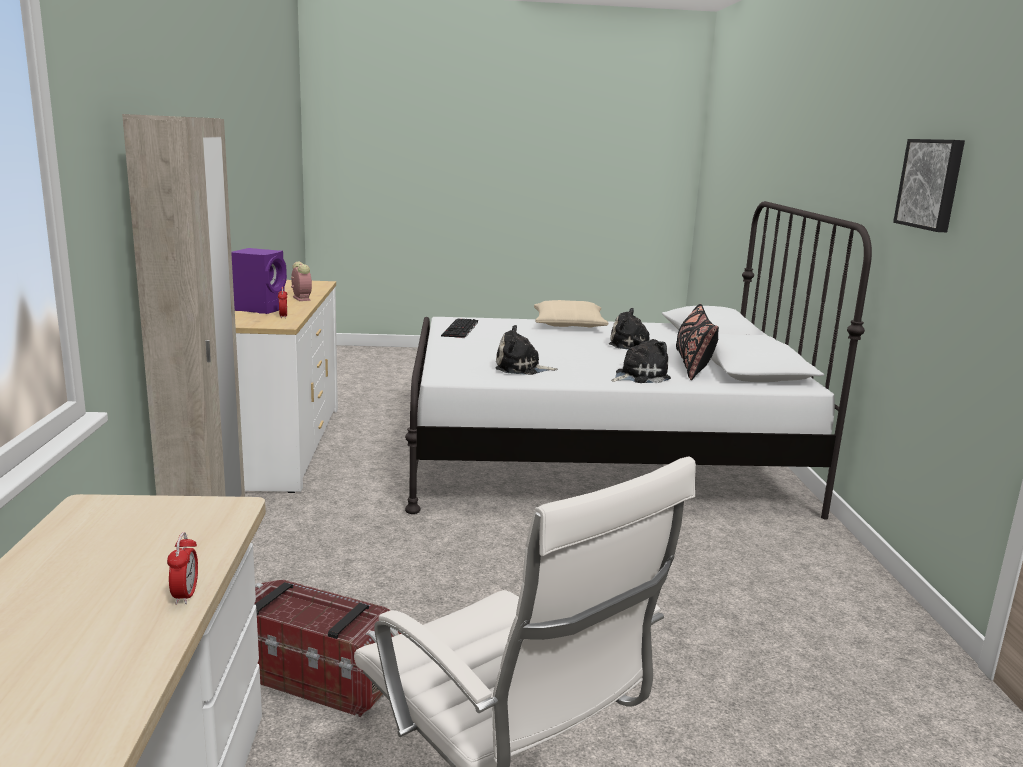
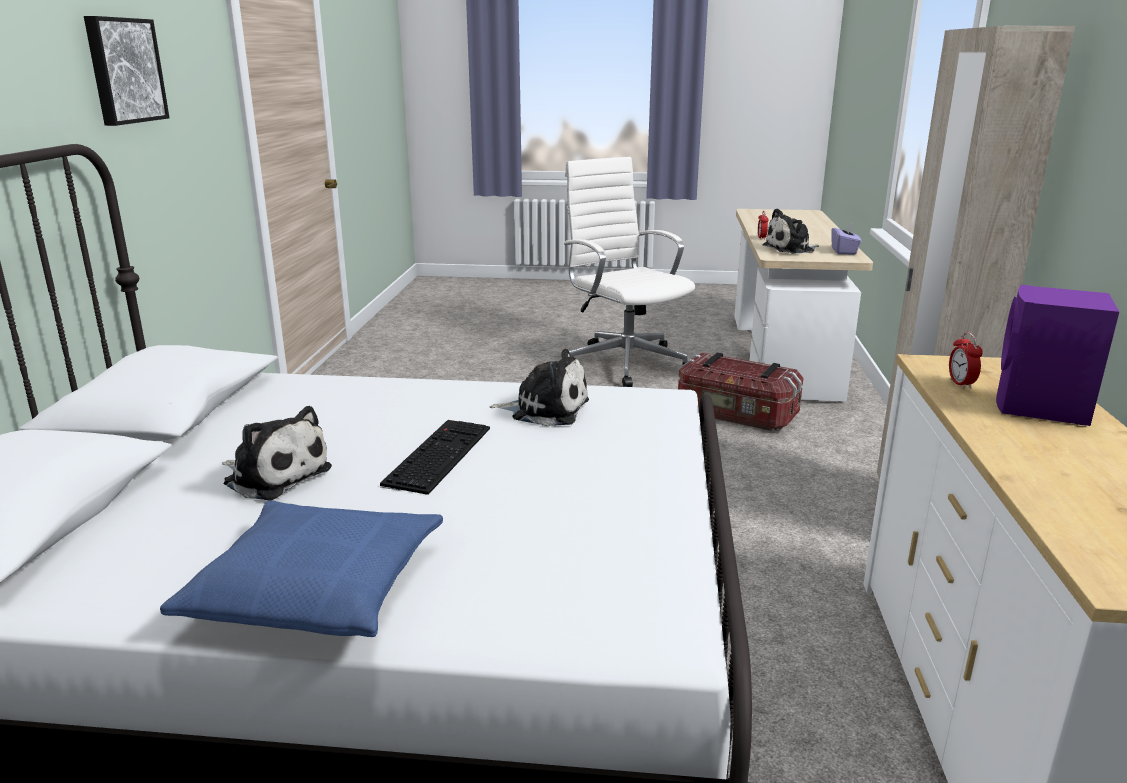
camera: 170 degrees left, 5 degrees up
(67, 532) = (844, 251): none -> purple tissue box
(301, 298) = (1025, 456): alarm clock -> none
(461, 329) = (632, 556): keyboard -> keyboard (437, 455)
(568, 325) = (318, 587): beige pillow -> blue pillow
(639, 376) = (378, 392): plush toy -> plush toy (791, 249)
(692, 365) = (250, 417): black pillow -> none

